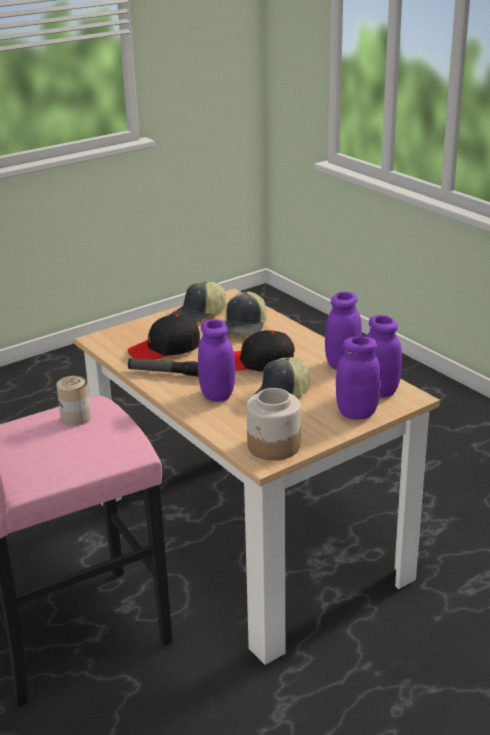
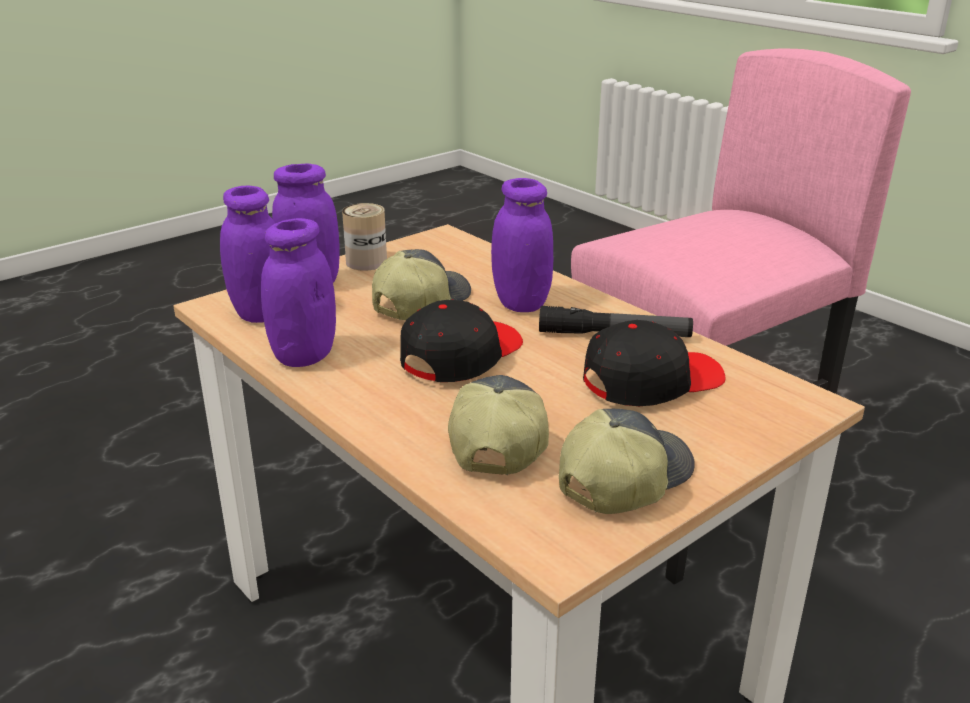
camera: 175 degrees right, 0 degrees up
(76, 418) = (704, 250): can -> can (366, 262)
(258, 363) = (461, 356): black cap -> black cap turned 60 degrees counterclockwise
(273, 446) = (431, 248): jar -> none

